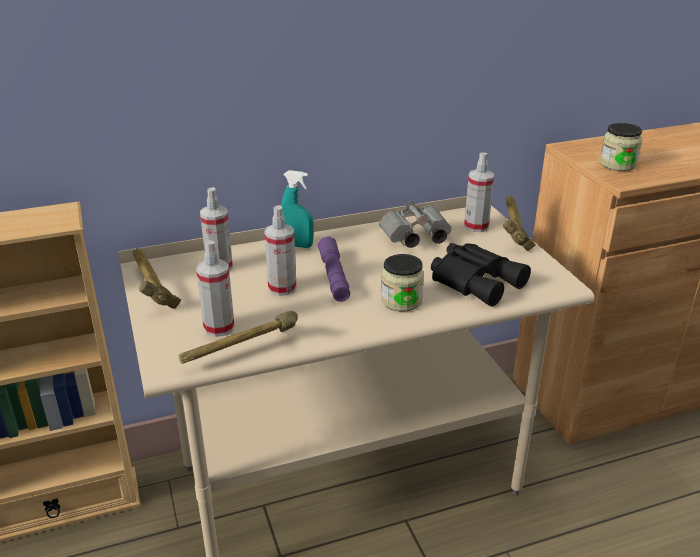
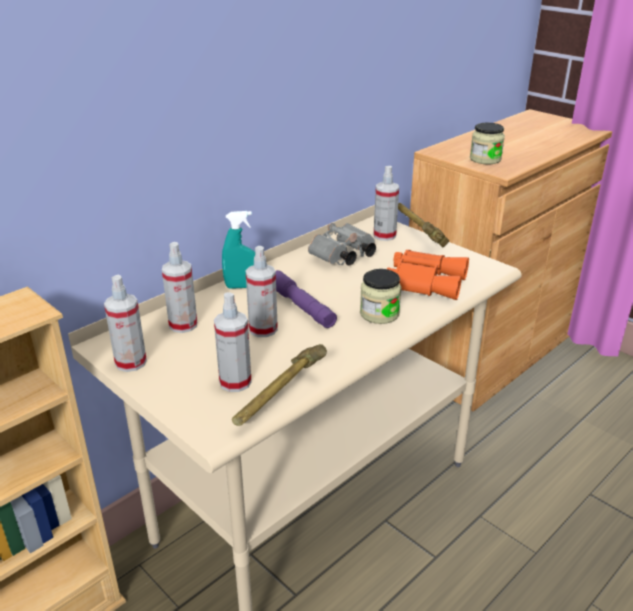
camera: 25 degrees left, 0 degrees up
(152, 288) = (131, 362): hammer -> spray bottle
(476, 280) = (425, 281): black binoculars -> orange binoculars

